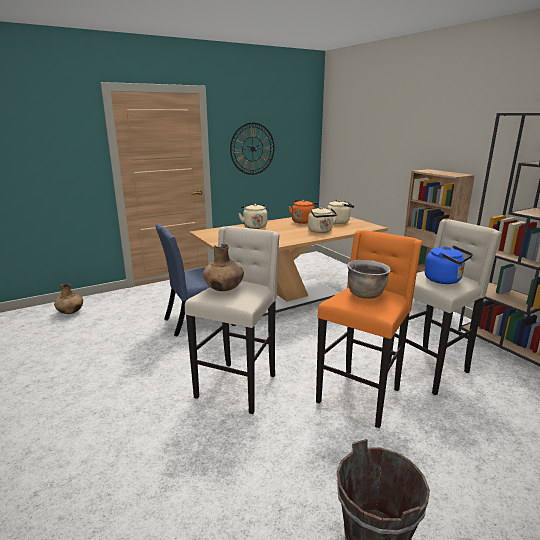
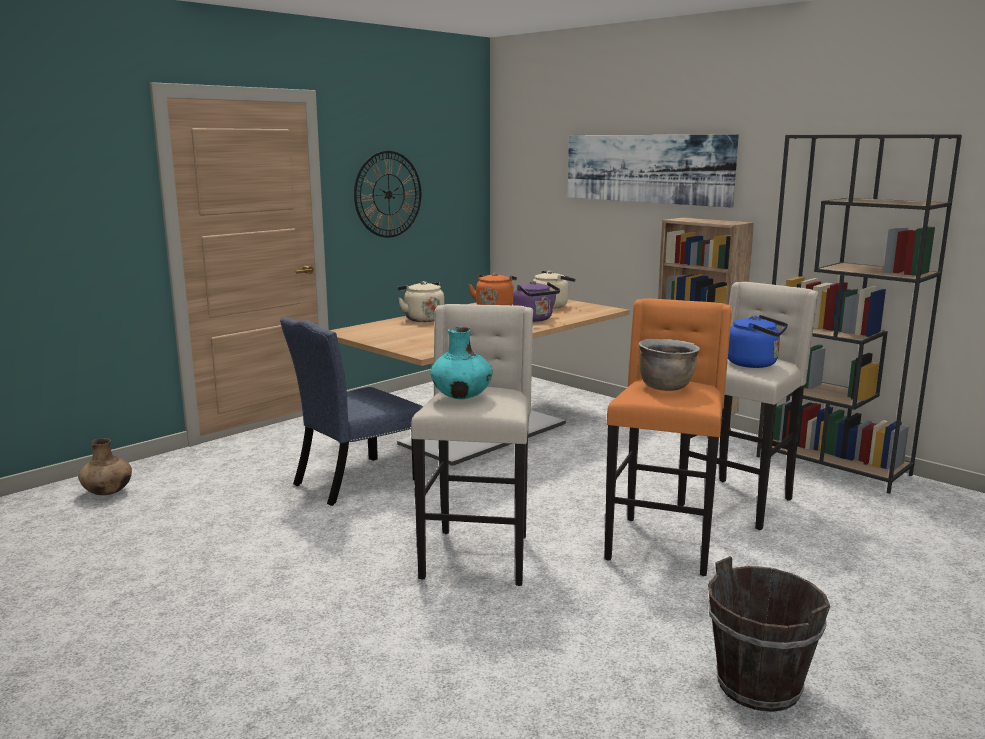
camera: 15 degrees left, 5 degrees down
(224, 289) = (462, 397): brown vase -> turquoise vase
(321, 231) = (534, 319): beige kettle -> purple kettle
(409, 135) = (646, 168): none -> picture

